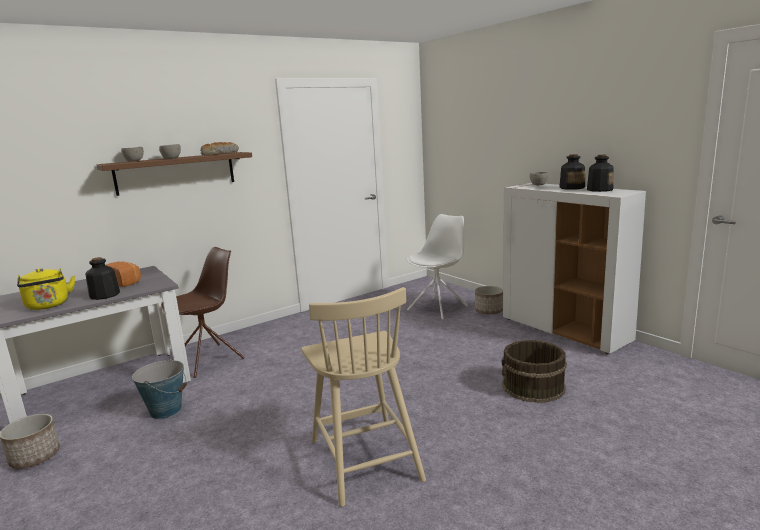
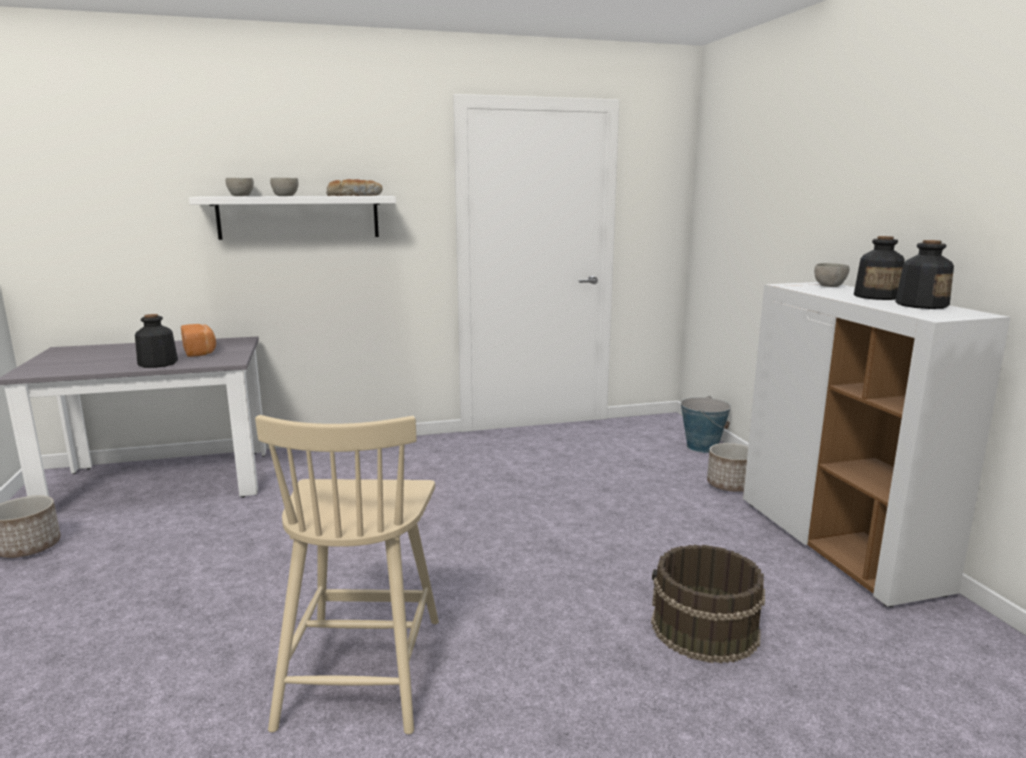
camera: 20 degrees right, 0 degrees up
(48, 306) = (91, 366): yellow kettle -> none
(166, 410) = (198, 527): bucket -> bucket (702, 447)
(176, 173) = (299, 217): brown shelf -> white shelf
(209, 360) = (300, 472): brown chair -> none
(438, 308) = (654, 464): white chair -> none

